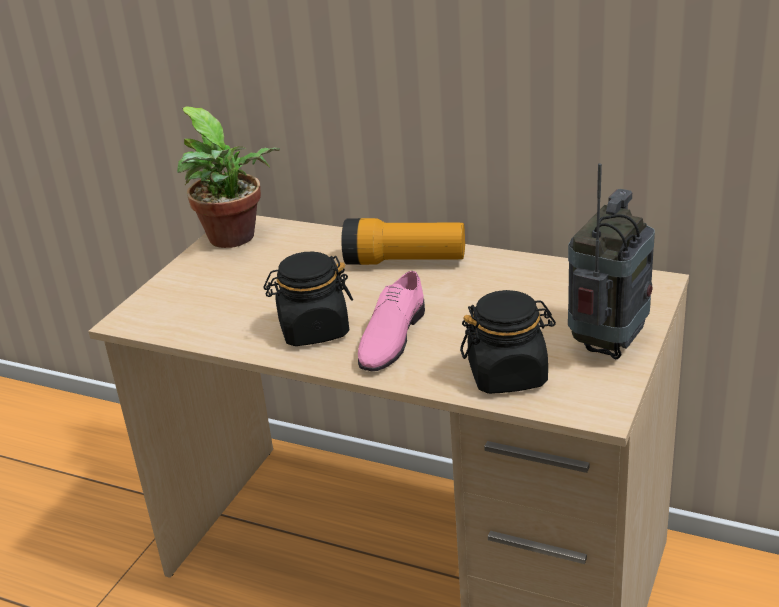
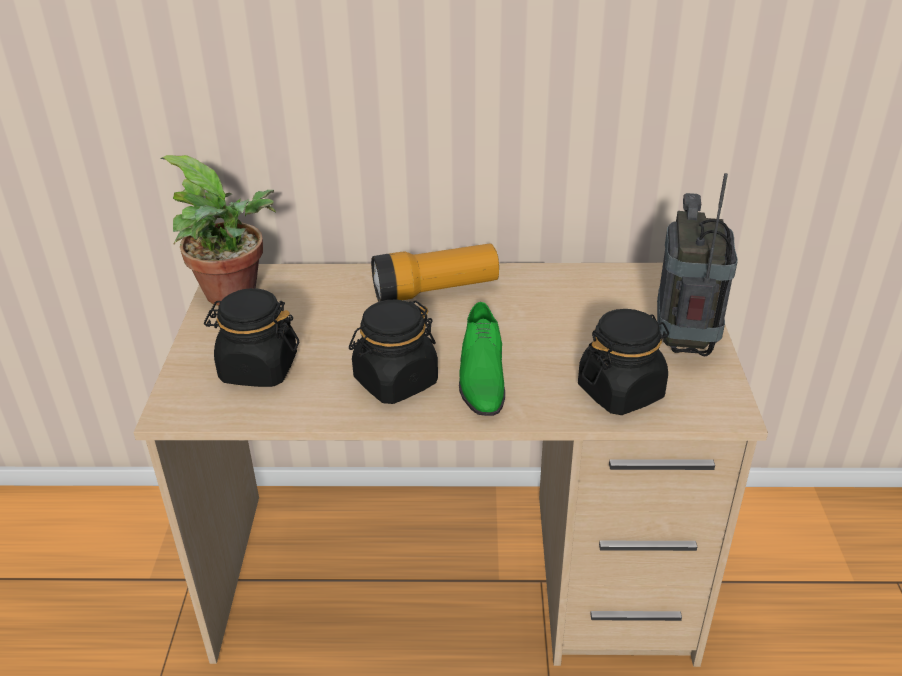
camera: 25 degrees left, 5 degrees up
(211, 300) = (258, 369): none -> black jar
(391, 337) = (480, 374): pink shoe -> green shoe

